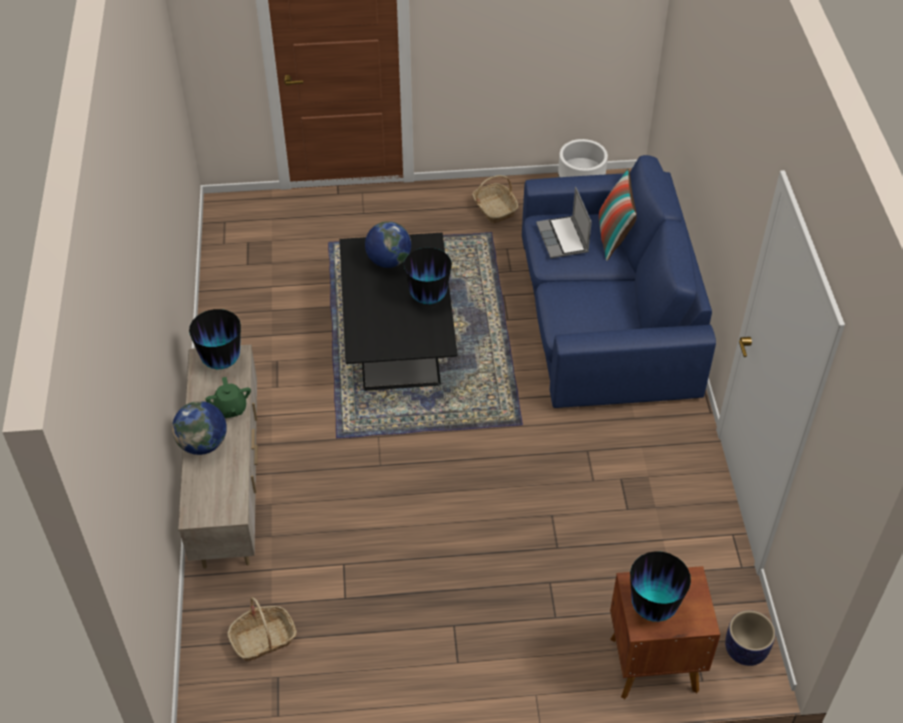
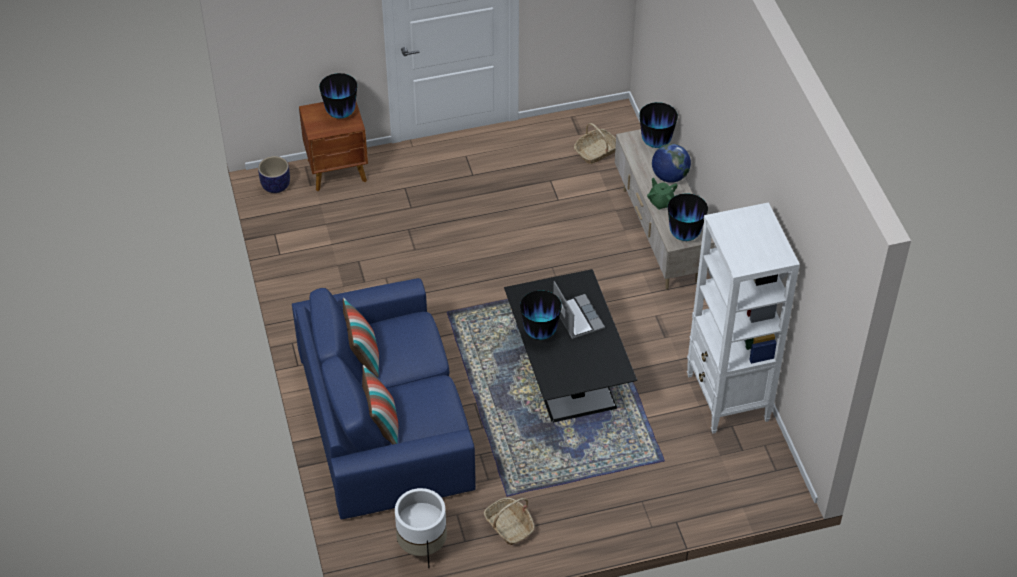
camera: 170 degrees right, 0 degrees up
(198, 499) = (656, 143): none -> vase
(238, 289) = (727, 398): none -> white bookcase
(388, 261) = (585, 363): globe -> none
(563, 239) = (429, 408): laptop -> laptop (577, 317)
(631, 306) = (363, 356): none -> pillow

